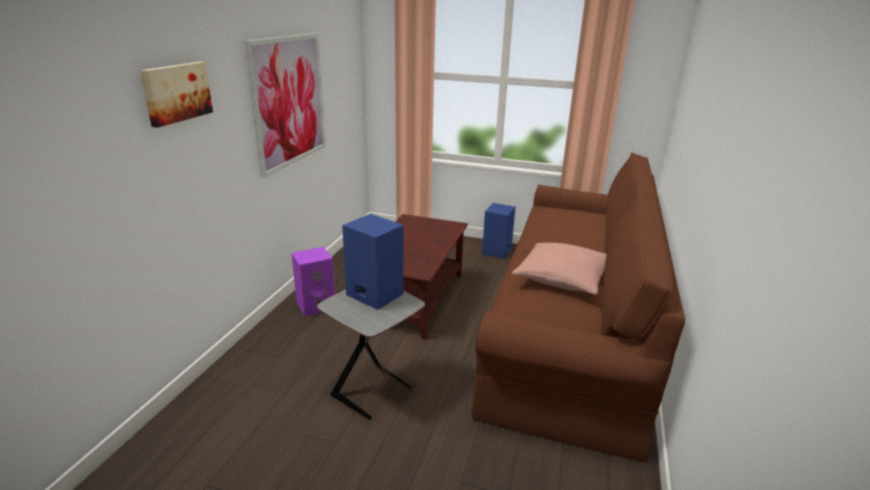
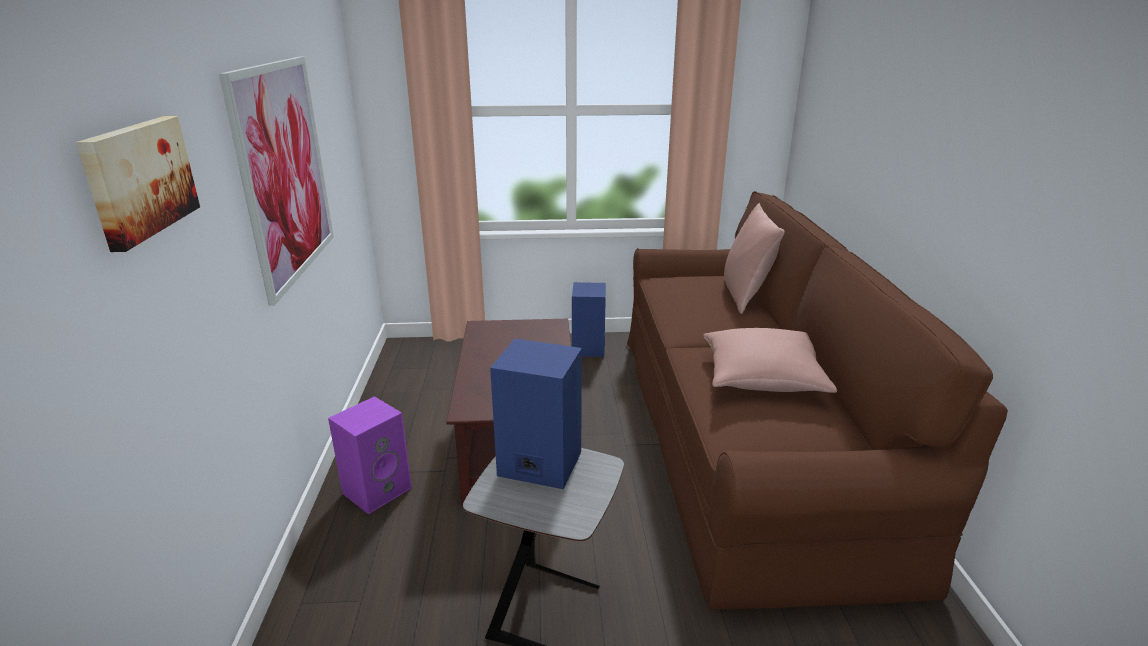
camera: 20 degrees left, 0 degrees up
(597, 228) = (745, 296): none -> pink pillow

